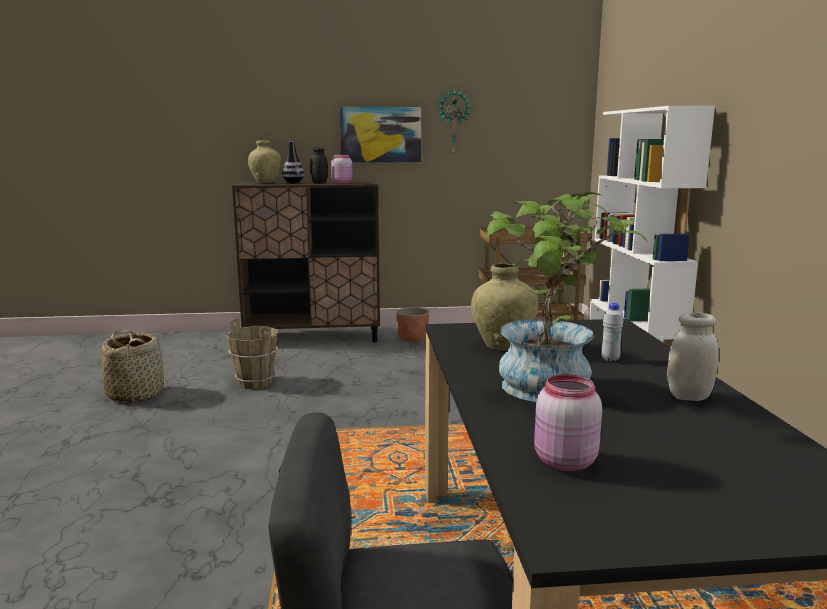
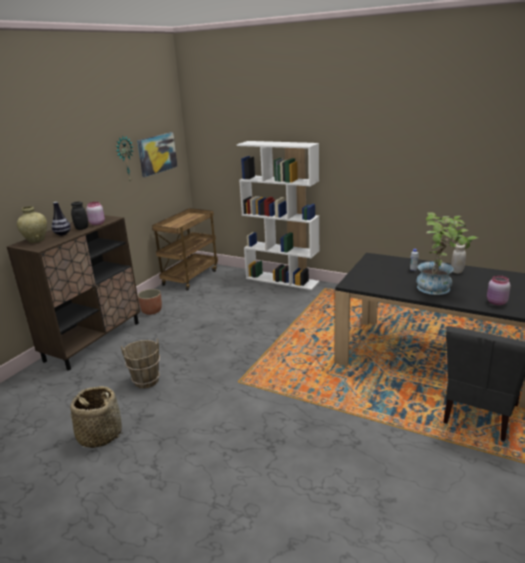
camera: 55 degrees left, 10 degrees up
(380, 135) = (87, 179): picture -> picture (157, 154)
(503, 345) = (382, 281): beige vase -> none

